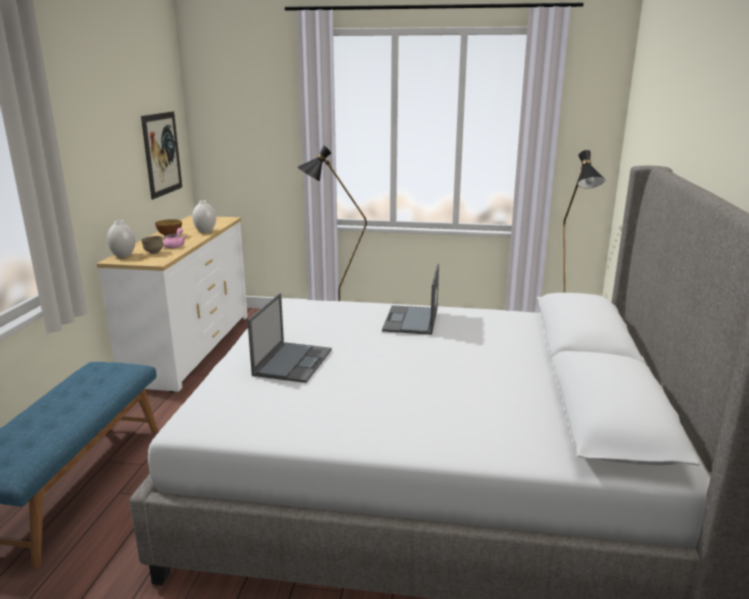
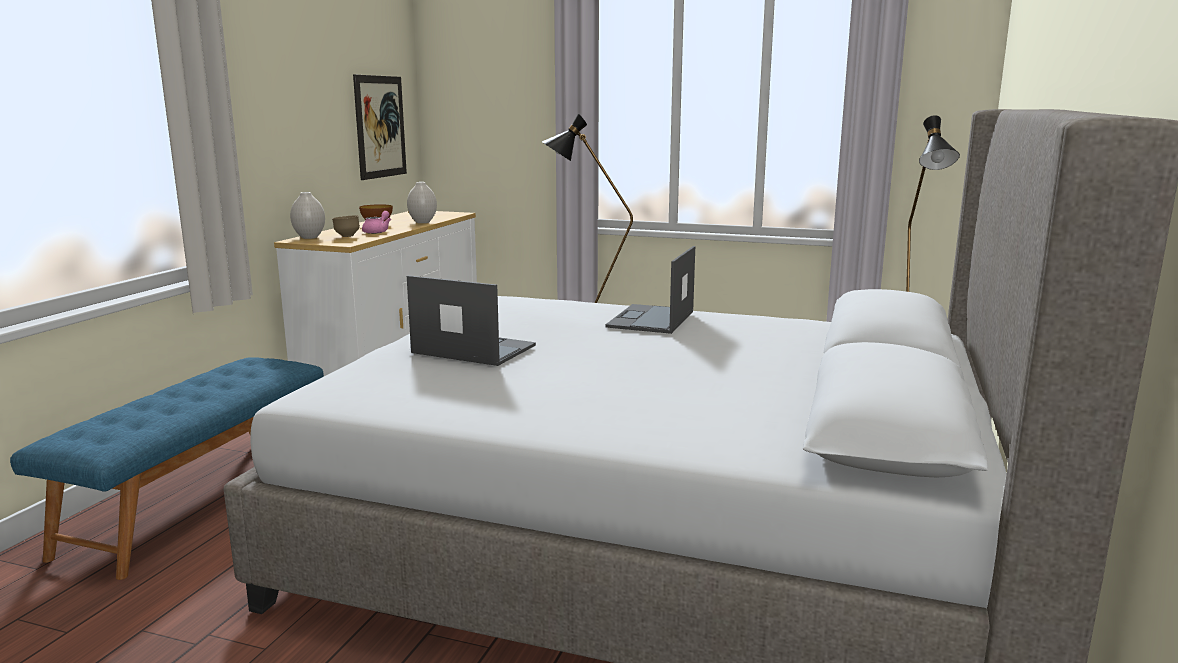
camera: 10 degrees right, 5 degrees down
(293, 362) = (472, 349): laptop -> laptop turned 90 degrees counterclockwise

